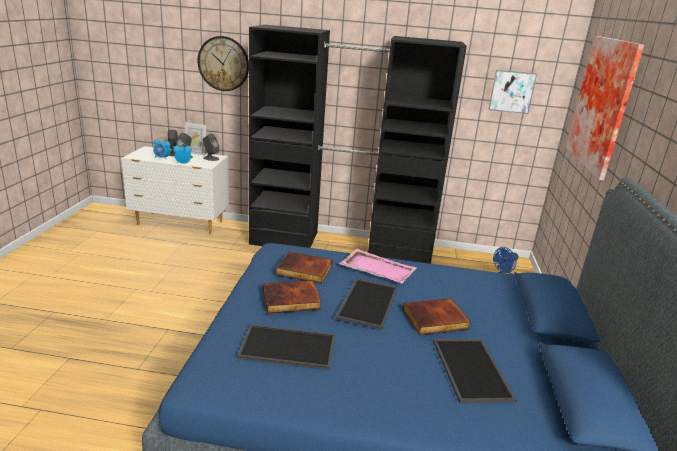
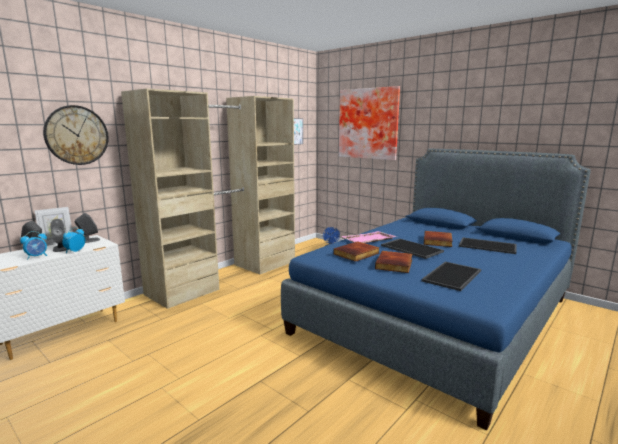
camera: 55 degrees left, 10 degrees down
(341, 245) = (228, 276): black wardrobe -> beige wardrobe

